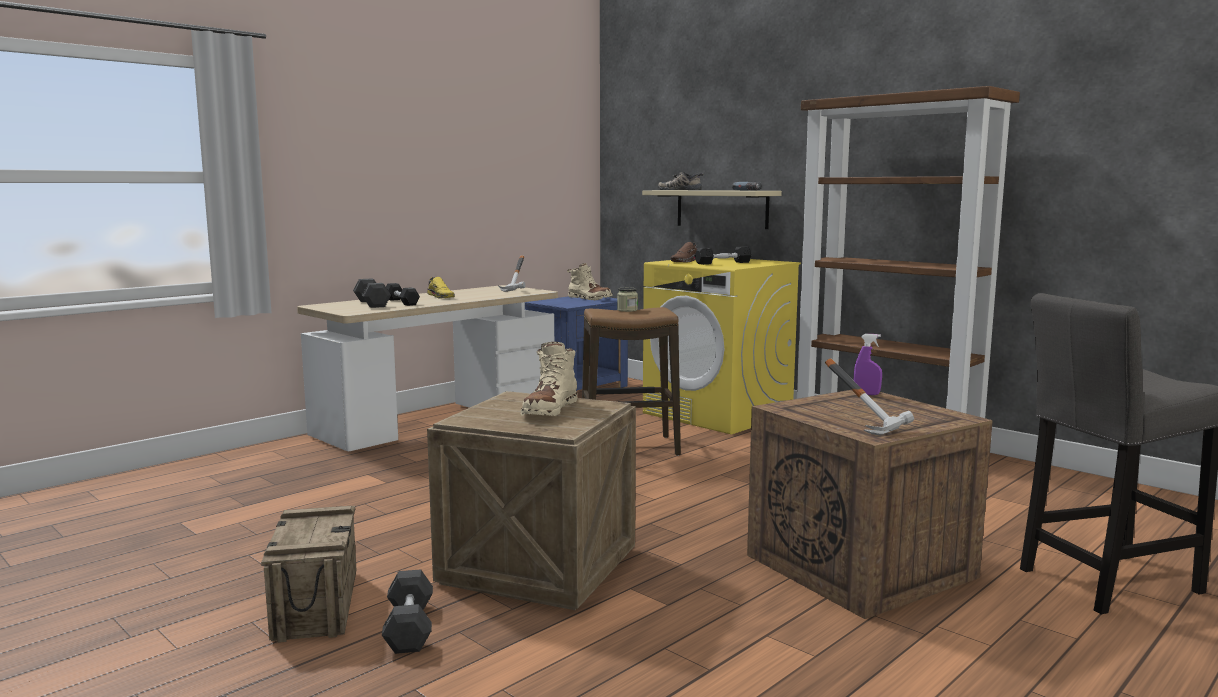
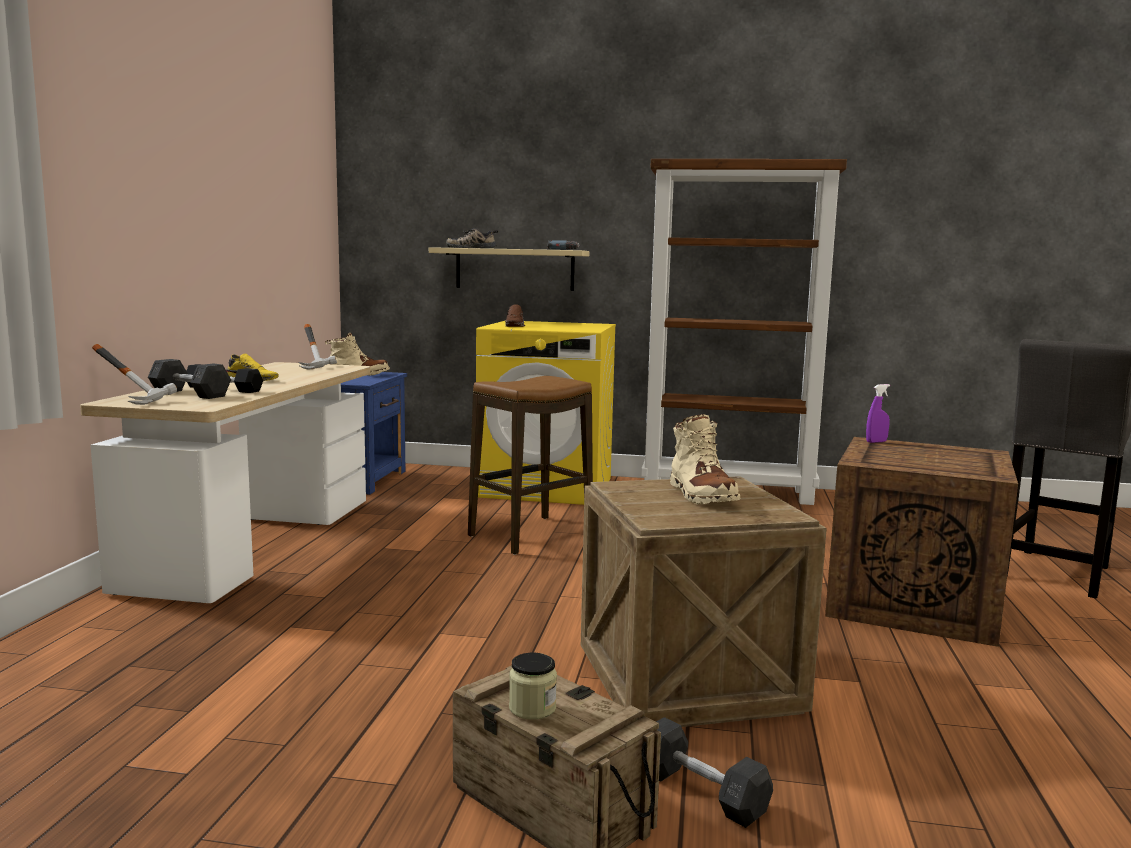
camera: 35 degrees left, 0 degrees up
(627, 310) = (521, 381): jar -> jar (532, 708)
(723, 263) = (557, 326): black dumbbell -> none
(868, 424) = (960, 467): hammer -> hammer (138, 399)

